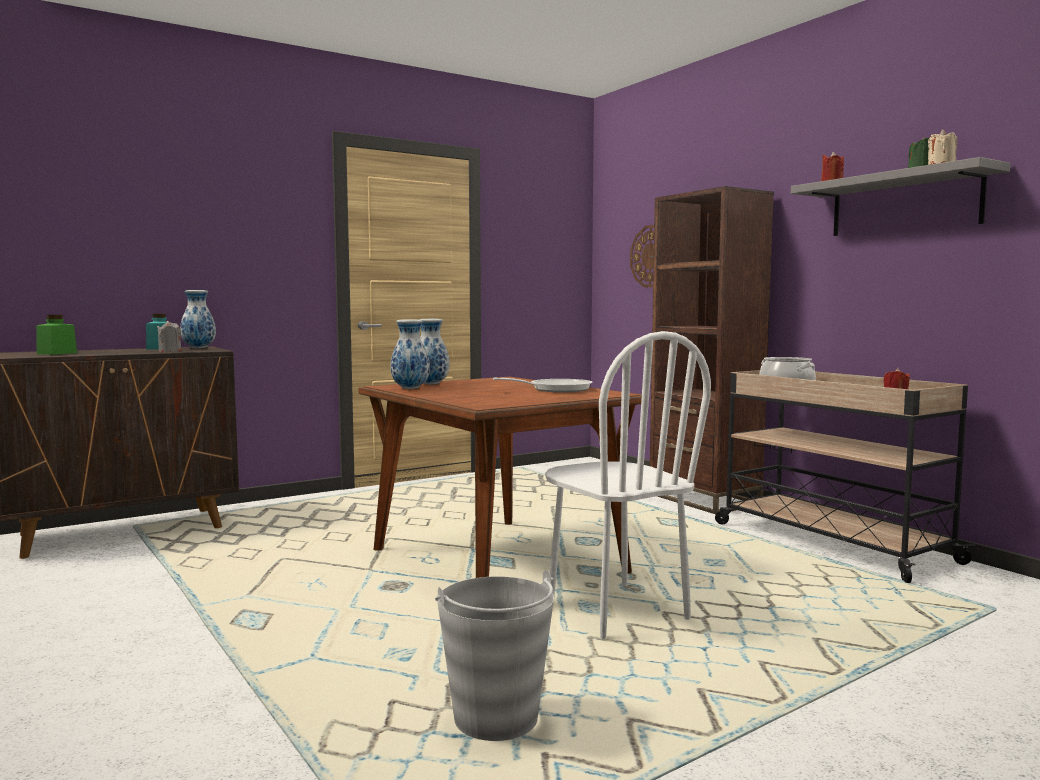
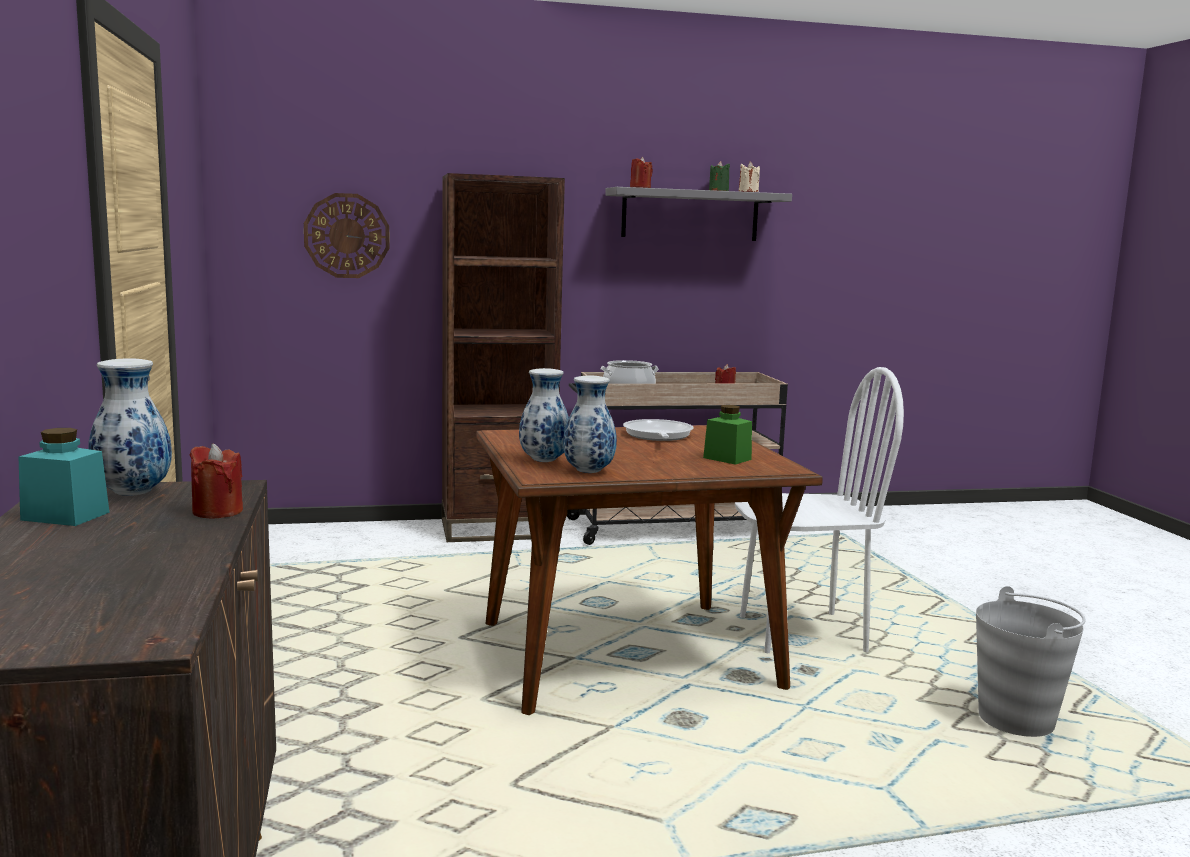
camera: 70 degrees left, 5 degrees up
(57, 353) = (83, 593): green jar -> green jar (727, 458)
(170, 351) = (217, 511): grey candle -> red candle

